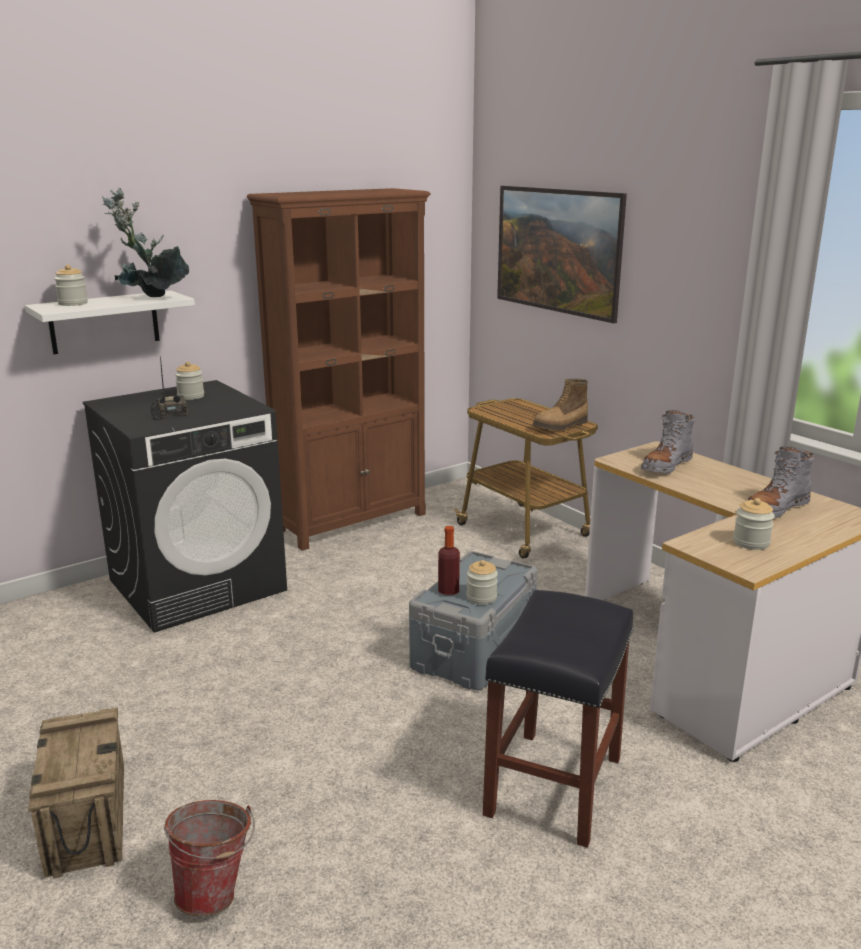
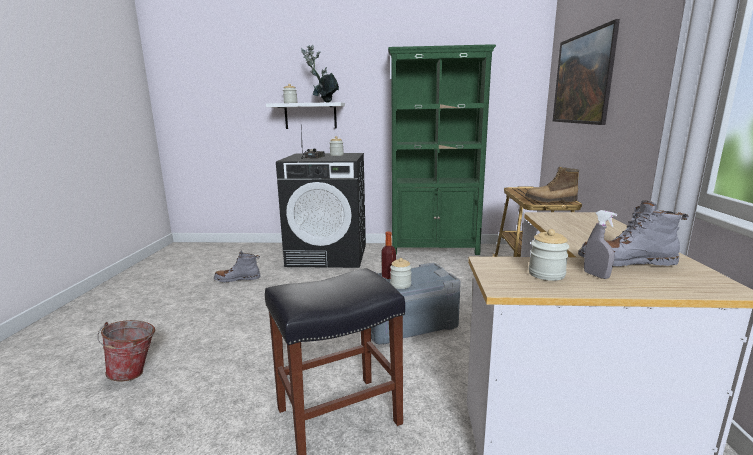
camera: 40 degrees right, 5 degrees down
(86, 819) = (153, 322): crate -> none
(352, 522) = (435, 249): brown bookcase -> green bookcase
(666, 466) = (576, 223): grey boot -> grey boot (238, 279)
(781, 531) = (596, 275): none -> grey spray bottle

